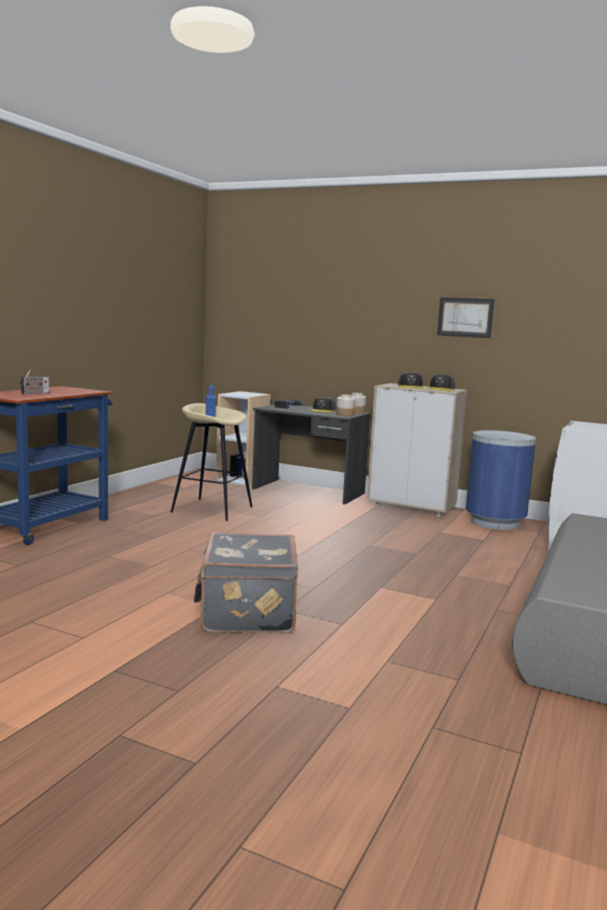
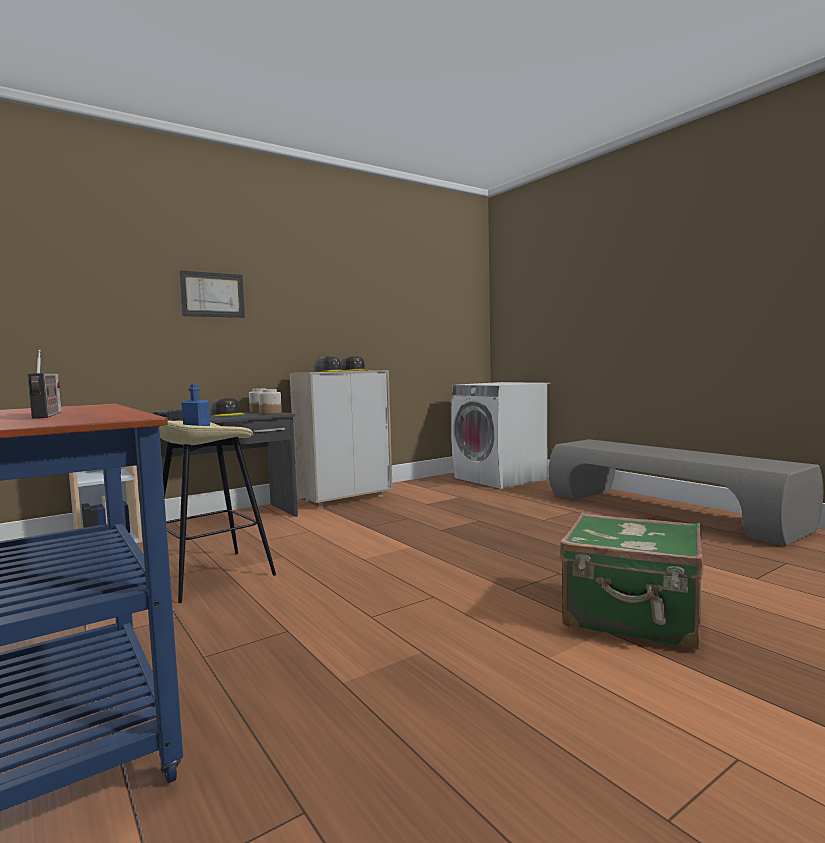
camera: 60 degrees left, 5 degrees down
(246, 613) = (633, 617): grey suitcase -> green suitcase
(465, 317) = (349, 301): picture -> picture (212, 295)
(495, 523) = (419, 486): blue trash can -> none

